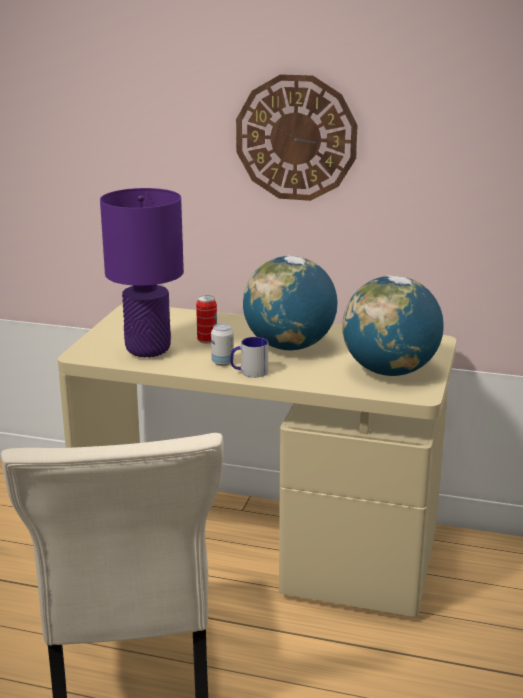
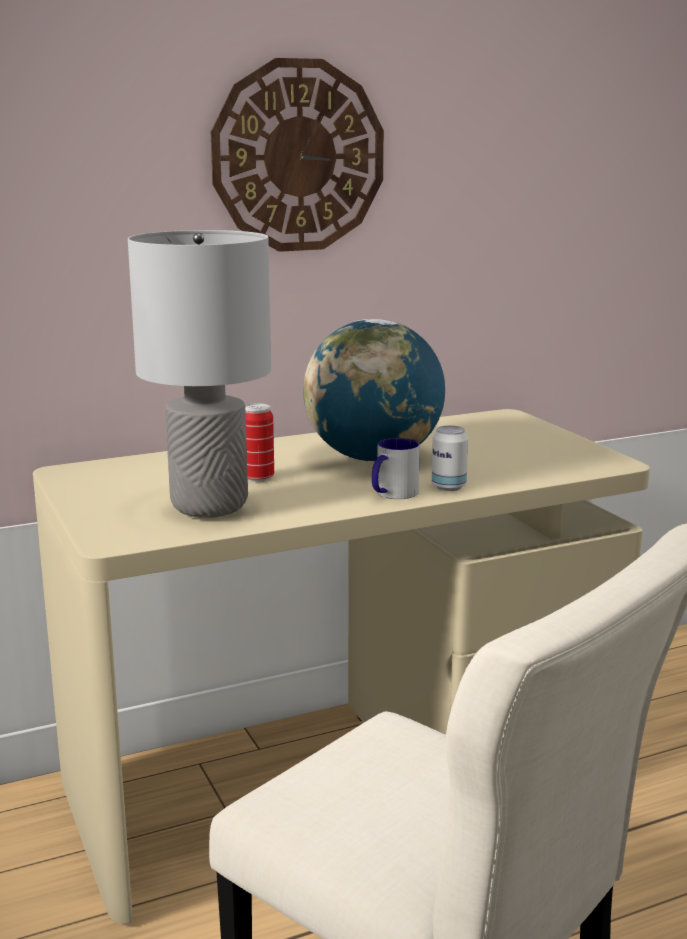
camera: 40 degrees left, 5 degrees down
(148, 353) = (210, 511): purple table lamp -> grey table lamp
(222, 362) = (335, 494): can -> can (448, 487)
(390, 371) = (534, 452): globe -> none

